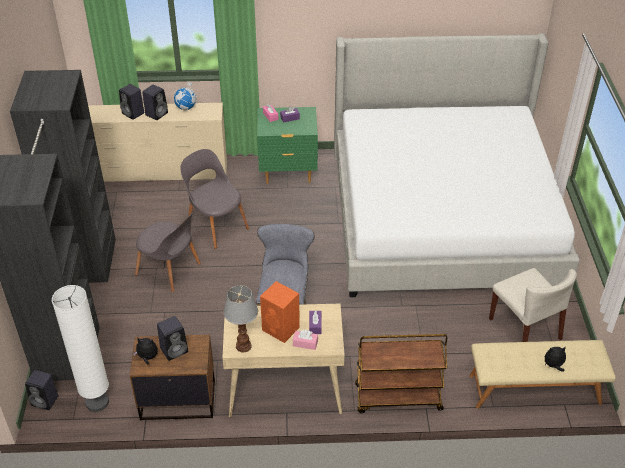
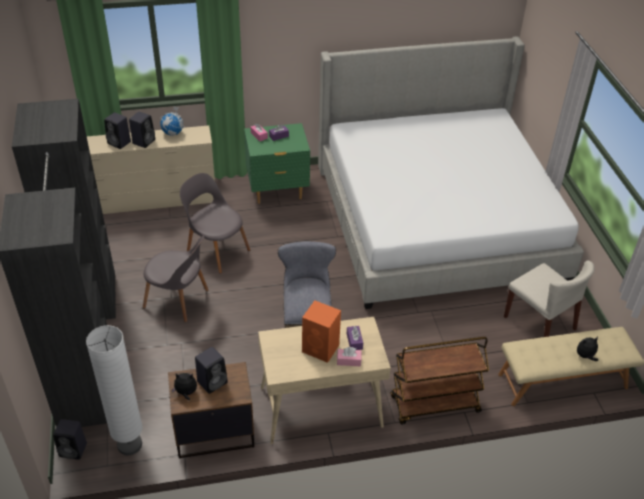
camera: 10 degrees left, 0 degrees up
(243, 346) = (287, 371): table lamp -> none

